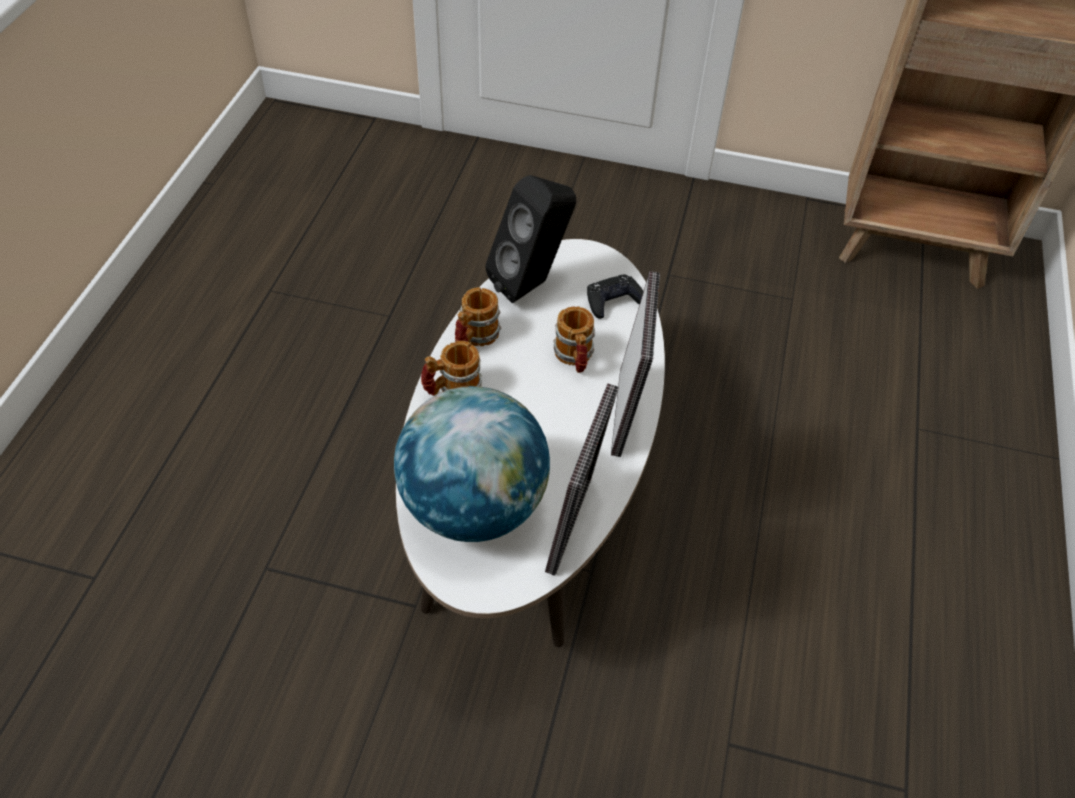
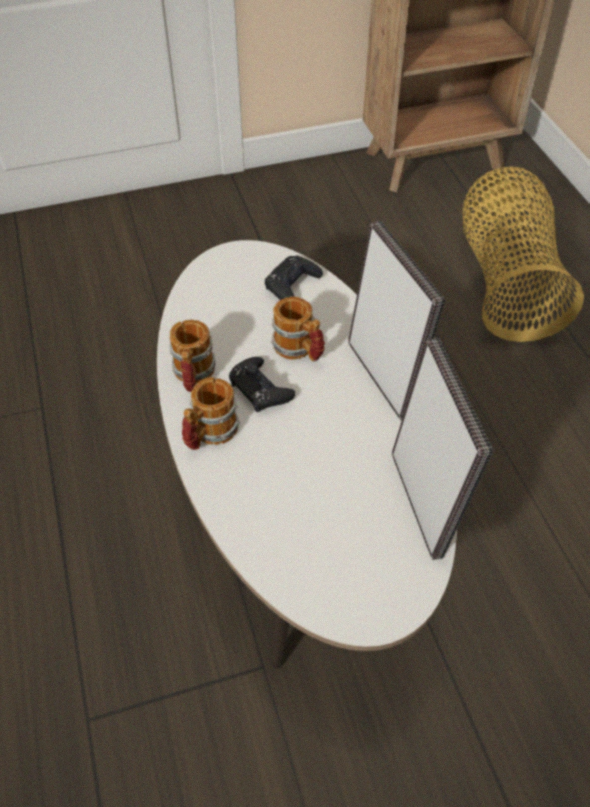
camera: 30 degrees left, 0 degrees up
(474, 506) = (318, 534): globe -> none
(518, 374) = (260, 389): none -> black game controller
(532, 283) = (208, 302): black speaker -> none
(888, 400) = (506, 282): none -> basket

